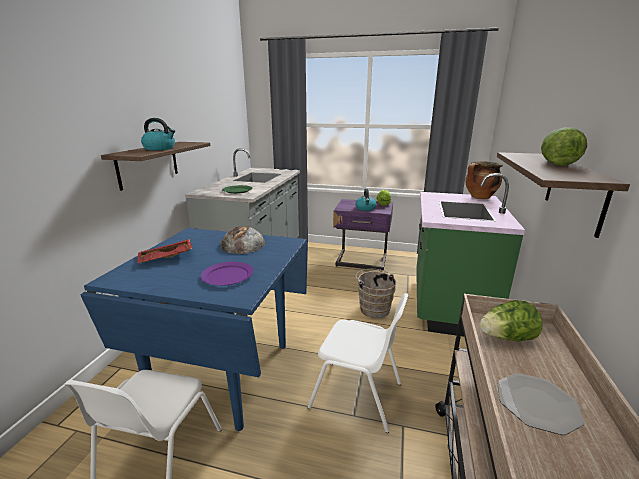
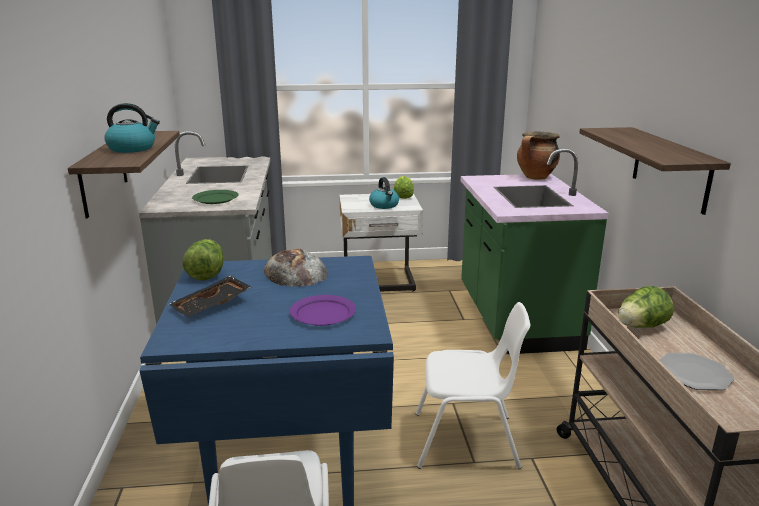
camera: 20 degrees left, 0 degrees up
(166, 258) = (212, 305): red tray -> black tray
(361, 262) = (379, 282): purple nightstand -> white nightstand
(373, 308) = (429, 339): brown bucket -> none
(555, 163) = (651, 141): lettuce -> lettuce (206, 274)

